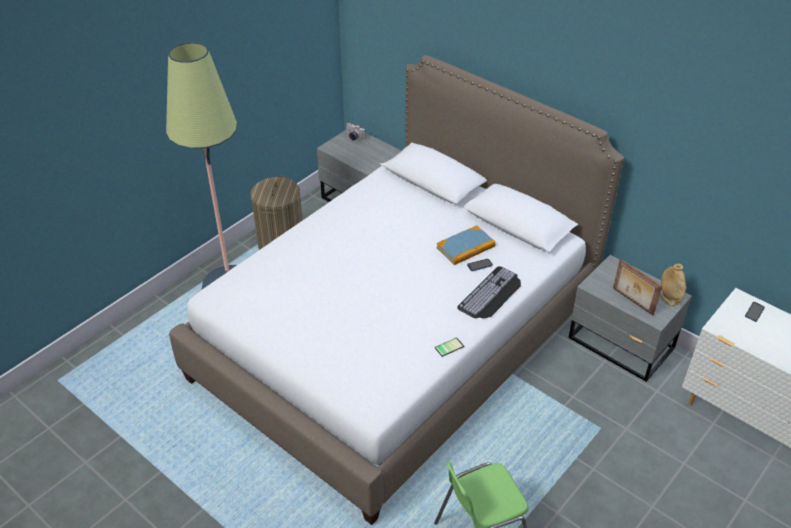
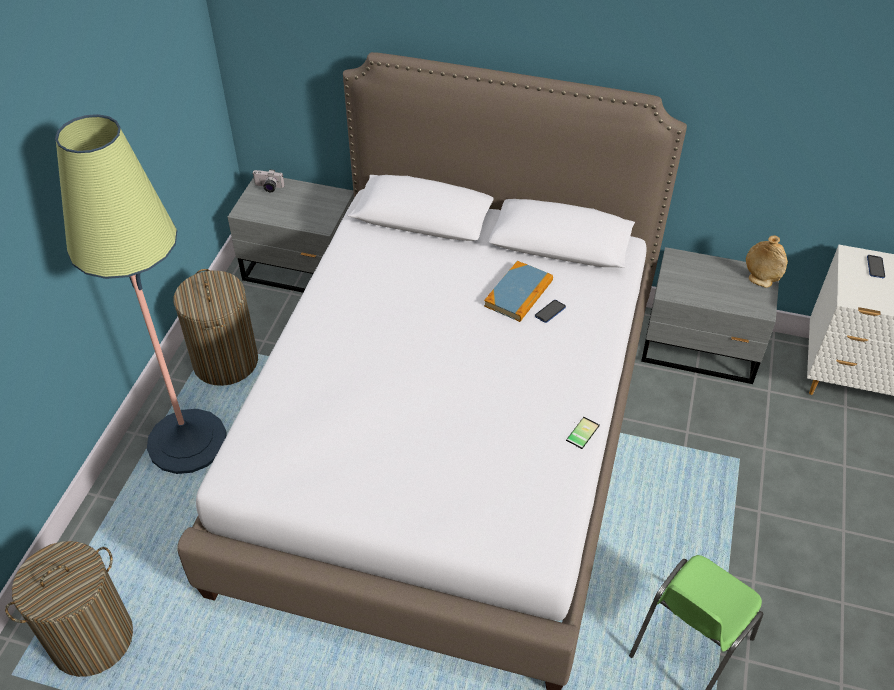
camera: 25 degrees left, 5 degrees up
(111, 378) = (92, 638): none -> laundry basket
(492, 294) = (588, 345): keyboard -> none
(632, 302) = (724, 297): picture frame -> none

